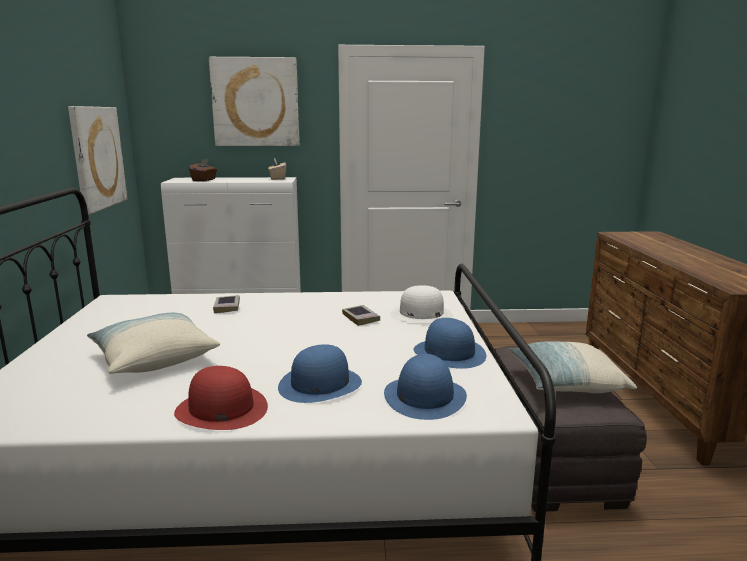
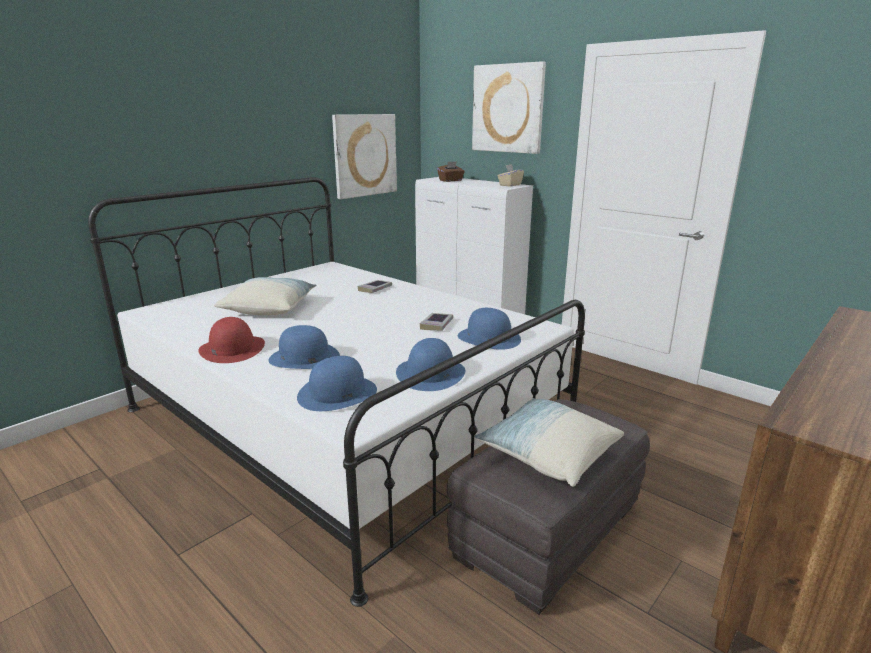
camera: 45 degrees right, 5 degrees up
(421, 314) = (488, 338): white hat -> blue hat

